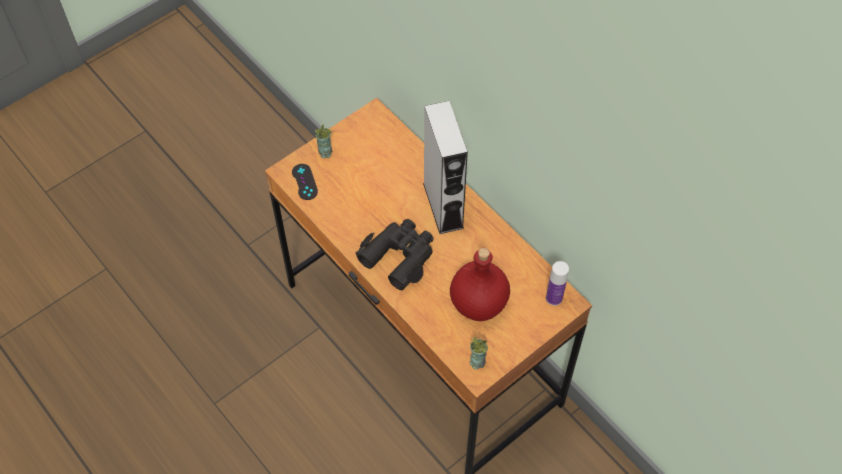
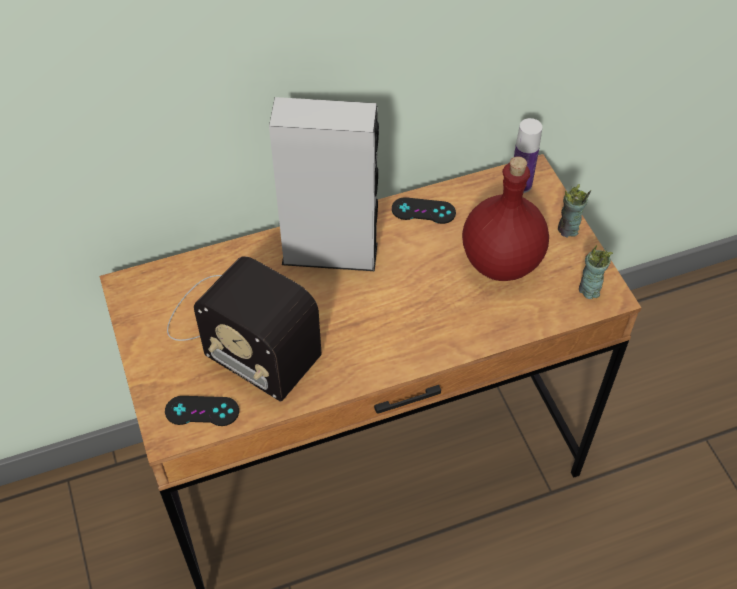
camera: 70 degrees left, 5 degrees down
(325, 152) = (161, 368): cup -> cup (568, 230)
(364, 180) = (239, 332): none -> radio
(399, 256) = (390, 327): black binoculars -> none
(502, 246) = (423, 211): none -> black game controller

